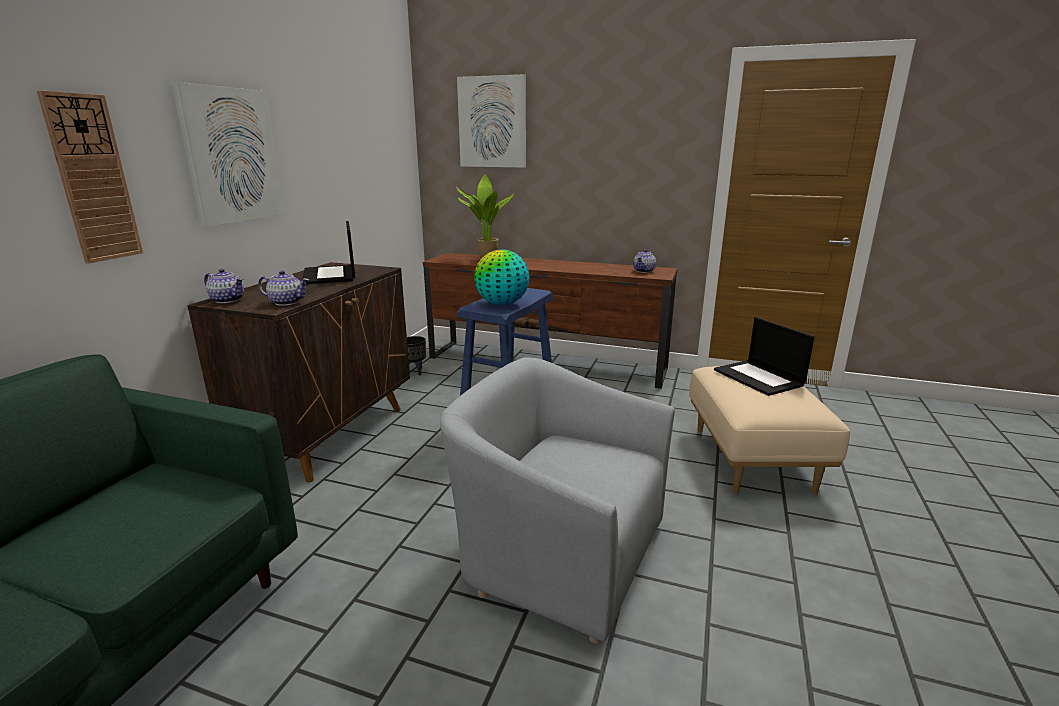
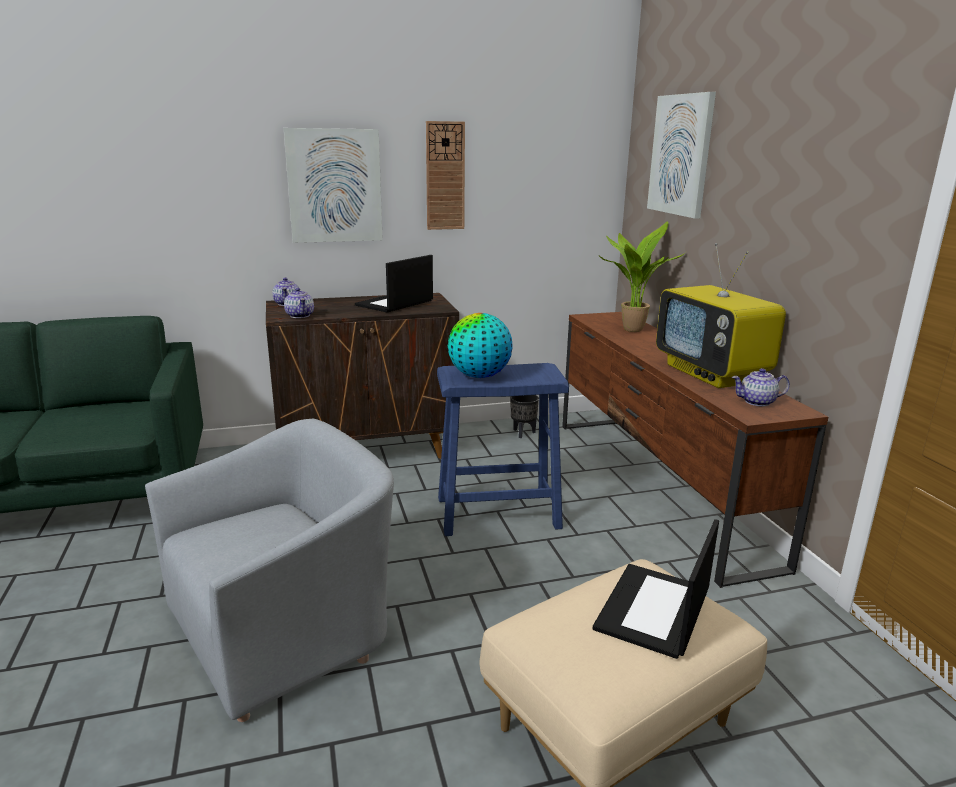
camera: 55 degrees right, 0 degrees up
(93, 179) = (207, 200): wall clock -> wall clock (445, 176)
(559, 553) = (284, 628): grey armchair -> grey armchair turned 60 degrees clockwise
(591, 266) = (712, 374): none -> television

